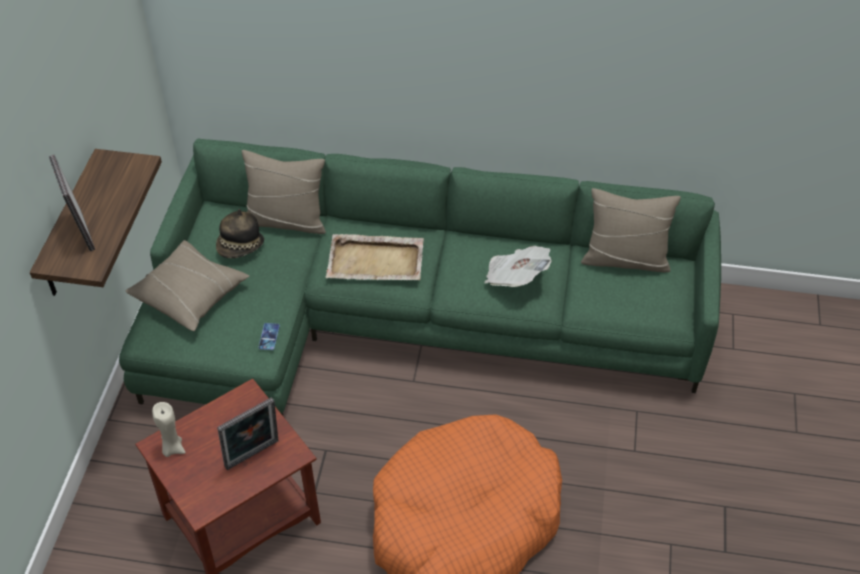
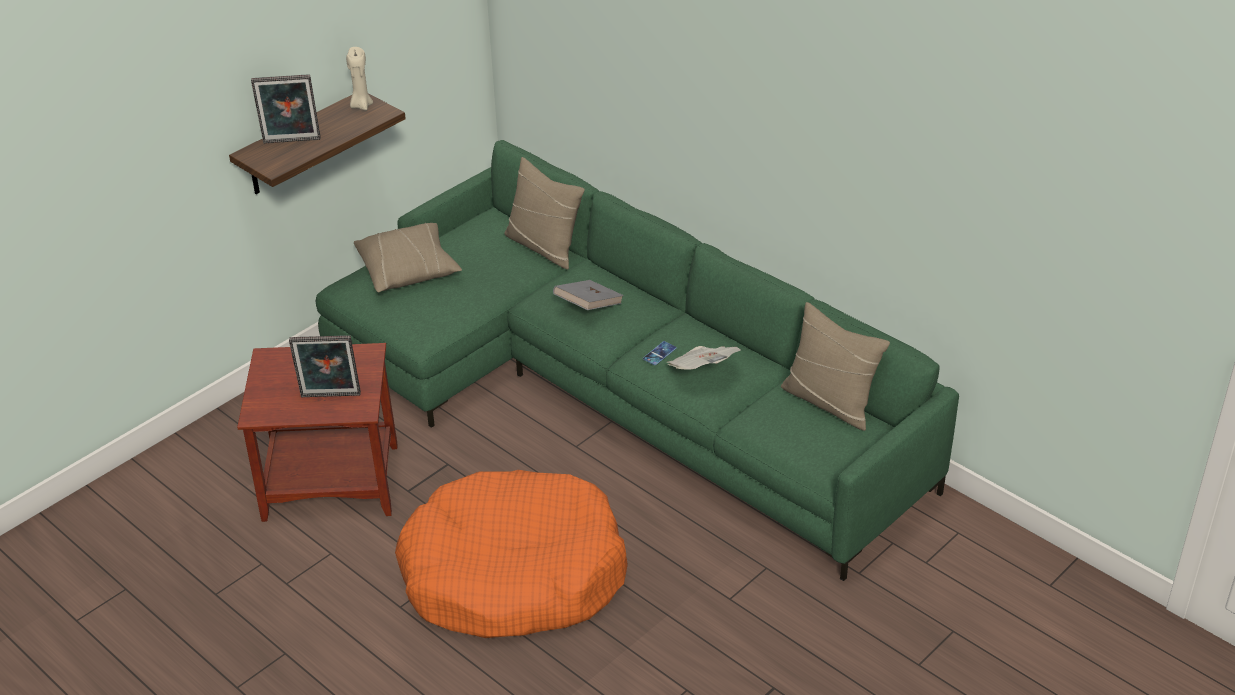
camera: 35 degrees right, 10 degrees down
(81, 232) = (291, 142): picture frame -> picture frame turned 105 degrees counterclockwise
(172, 448) = (276, 363): beige candle -> beige candle (361, 106)
(240, 247) = (483, 250): hat -> none
(269, 336) = (441, 327): phone -> phone (659, 353)
(376, 261) = (588, 307): beige tray -> grey book

